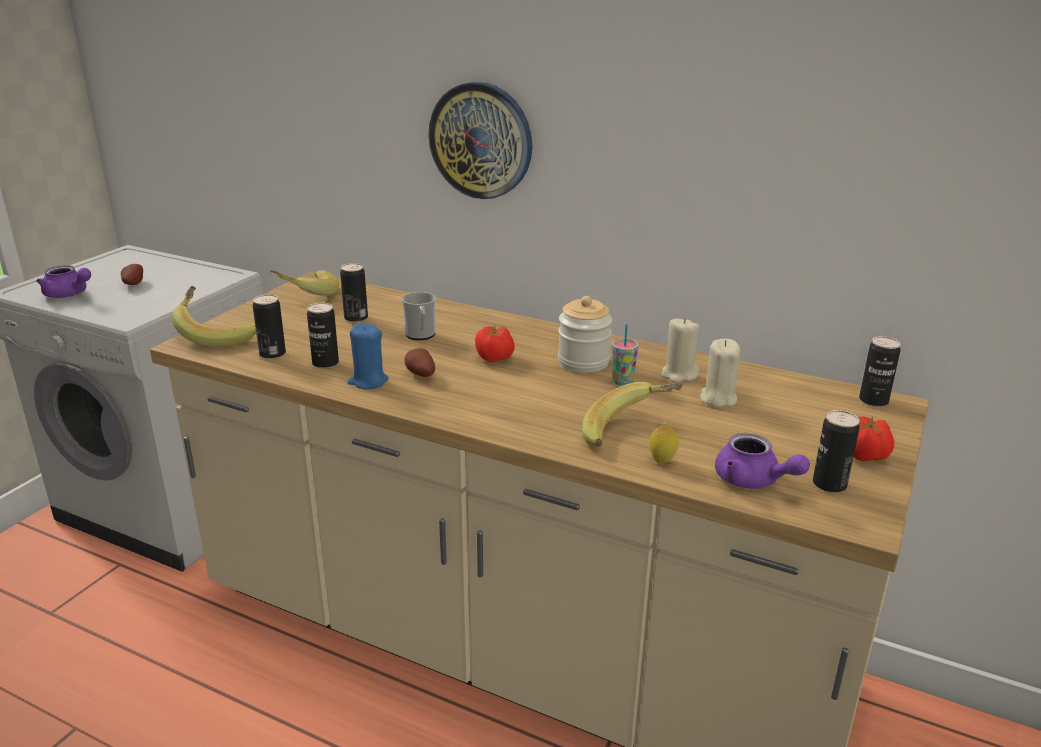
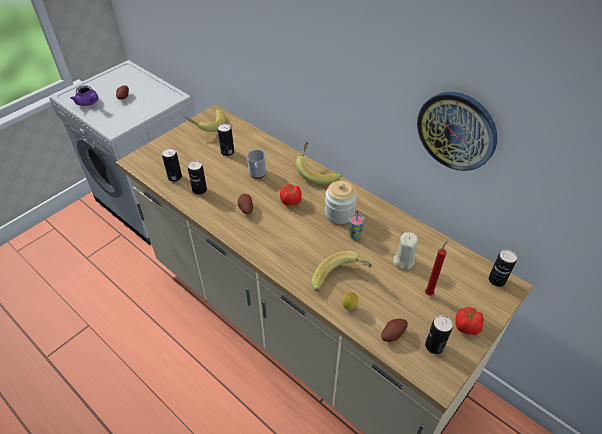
camera: 15 degrees right, 20 degrees up
(216, 334) = (151, 155): banana -> banana (317, 172)
(368, 381) = (217, 210): blue candle -> none
(481, 140) = (303, 63): wall clock -> wall clock (457, 131)
(679, 374) = (390, 235): beige candle -> none
(753, 481) = (392, 334): purple teapot -> potato
(781, 427) = (429, 293): none -> red candle

